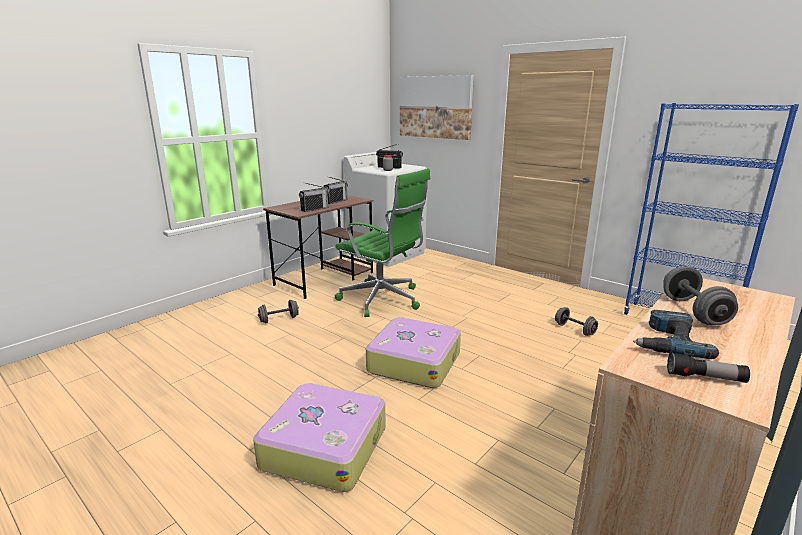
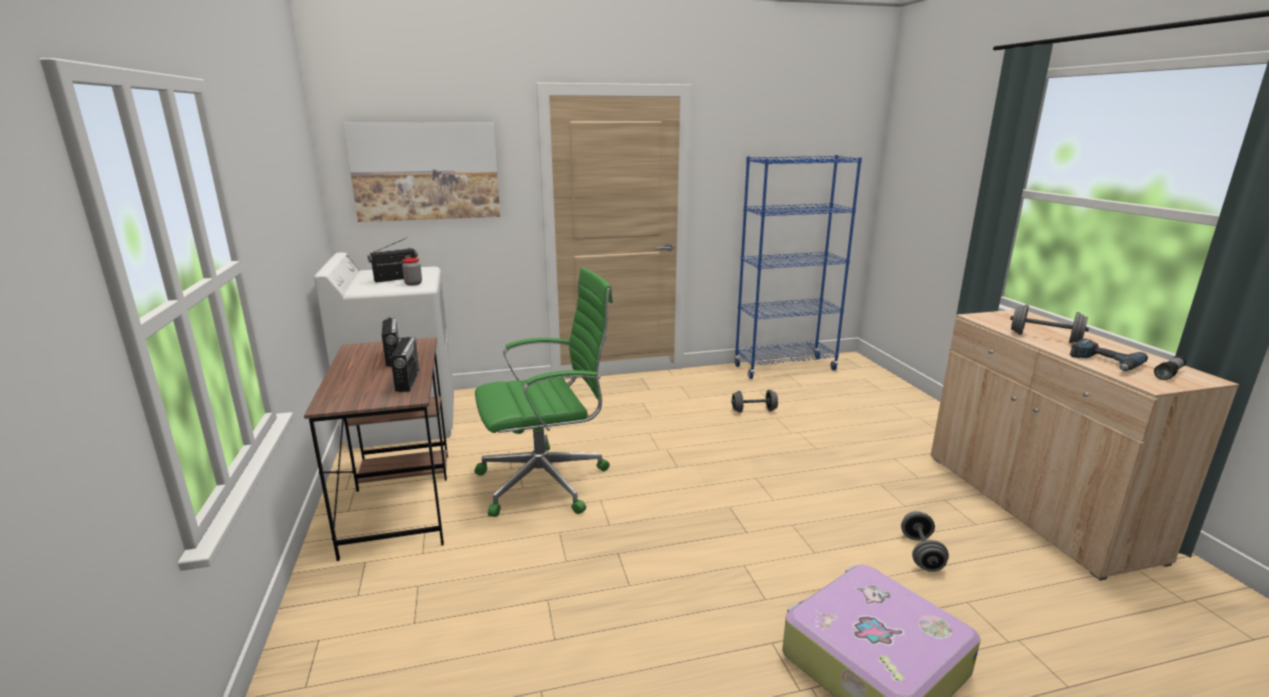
camera: 55 degrees left, 0 degrees up
(279, 319) = (483, 595): grey dumbbell -> grey dumbbell (921, 553)
(414, 362) = (733, 523): suitcase -> none

